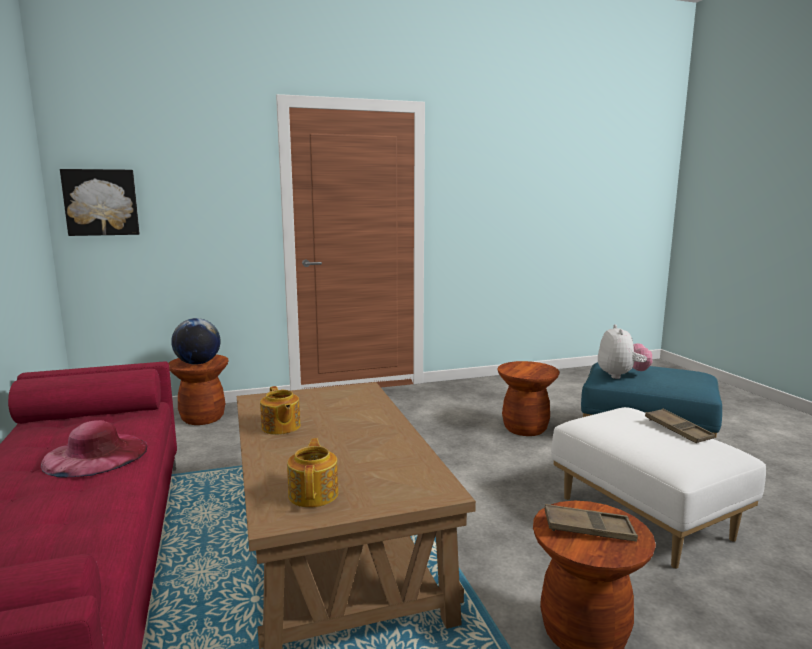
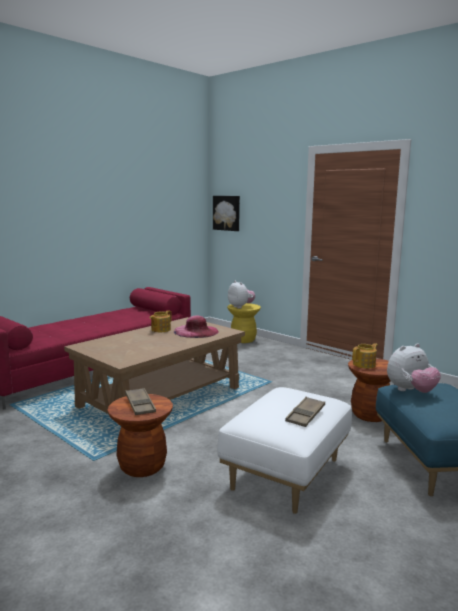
camera: 60 degrees right, 0 degrees up
(95, 455) = (117, 319): pink hat -> pink hat (196, 331)
(198, 363) = (240, 307): globe -> plush toy
(203, 418) = (243, 340): brown stool -> yellow stool
(314, 494) = (103, 346): teapot -> teapot (364, 364)

